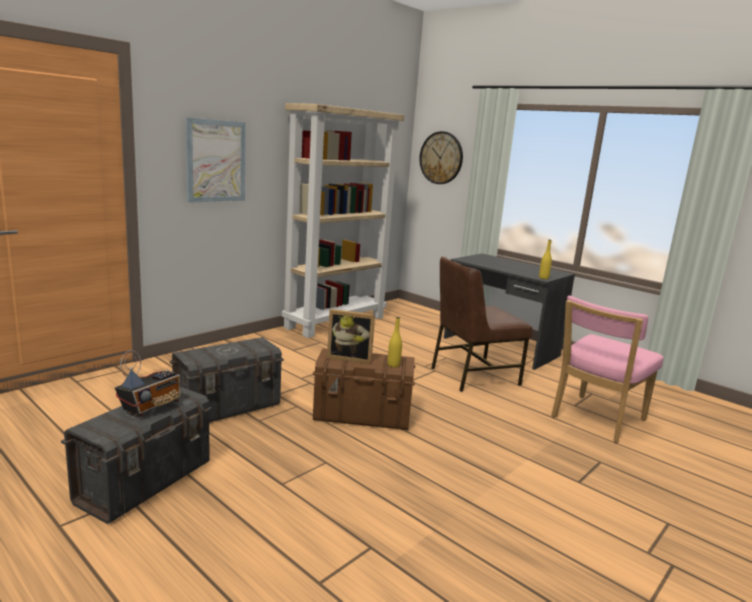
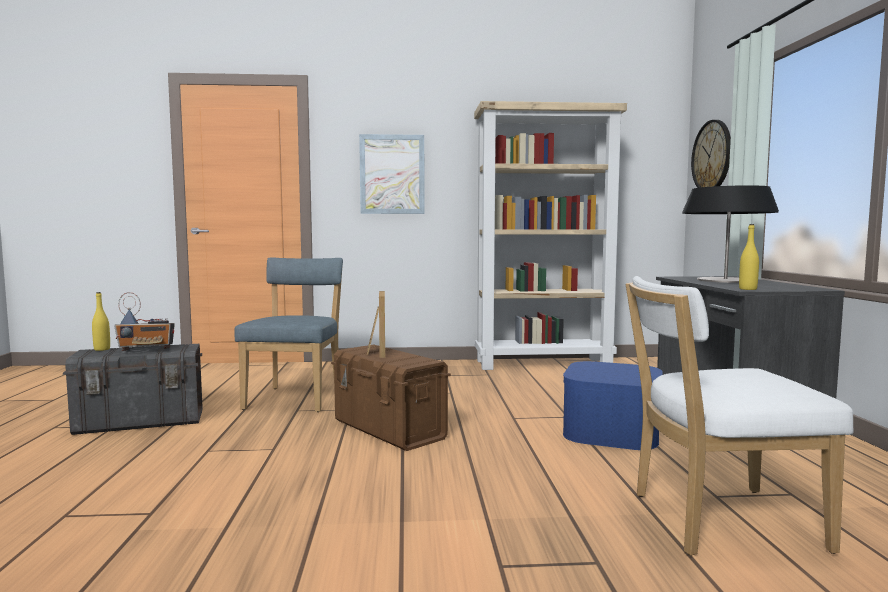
camera: 45 degrees right, 10 degrees down
(228, 407) = (296, 398): grey storage box -> blue chair
(350, 357) = (376, 352): picture frame -> picture frame turned 150 degrees counterclockwise
(393, 365) = (400, 362): yellow bottle -> yellow bottle (102, 349)
(472, 376) = (611, 431): brown chair -> blue storage box
(499, 263) = (725, 280): none -> table lamp
(595, 420) = (716, 521): pink chair -> white chair

